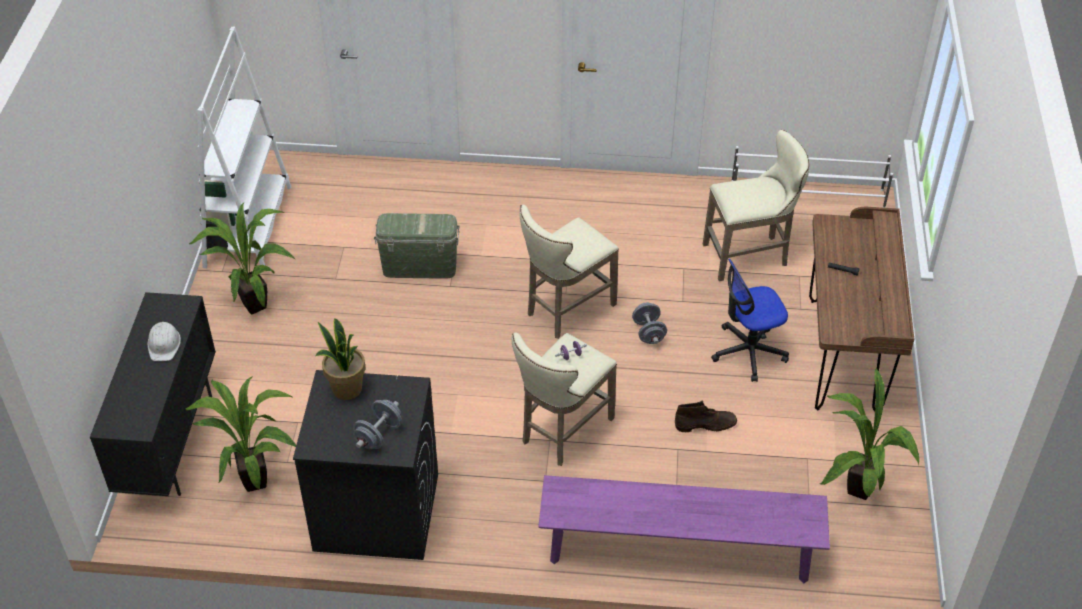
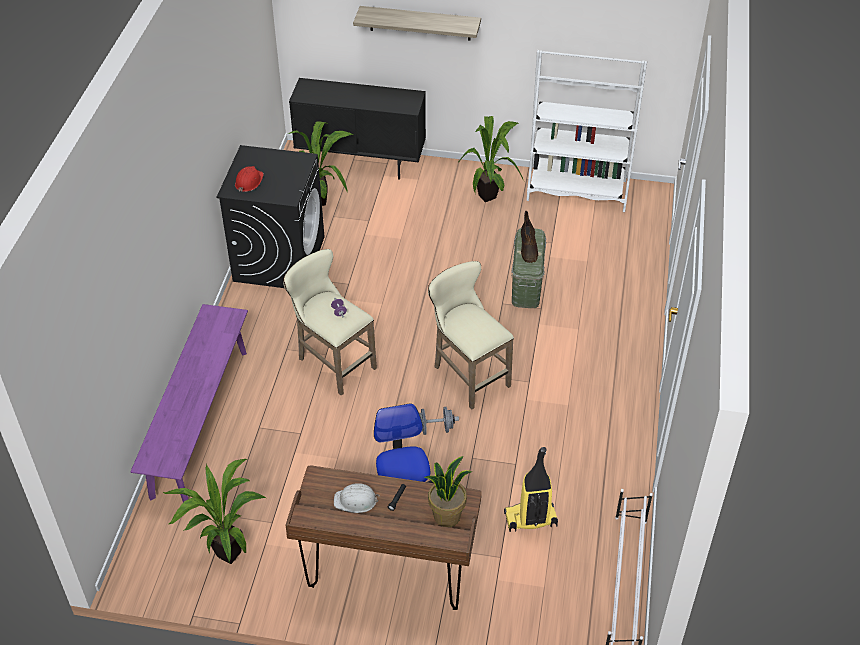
camera: 95 degrees right, 0 degrees up
(113, 220) = (420, 23): none -> shelf
(164, 344) = (373, 101): white hard hat -> white hard hat (356, 501)
(346, 389) = (295, 167): potted plant -> potted plant (447, 515)
(379, 435) = (249, 181): grey dumbbell -> red hard hat
(706, 424) = (323, 455): brown boot -> brown boot (528, 248)
(750, 256) = (530, 520): beige stool -> vacuum cleaner

